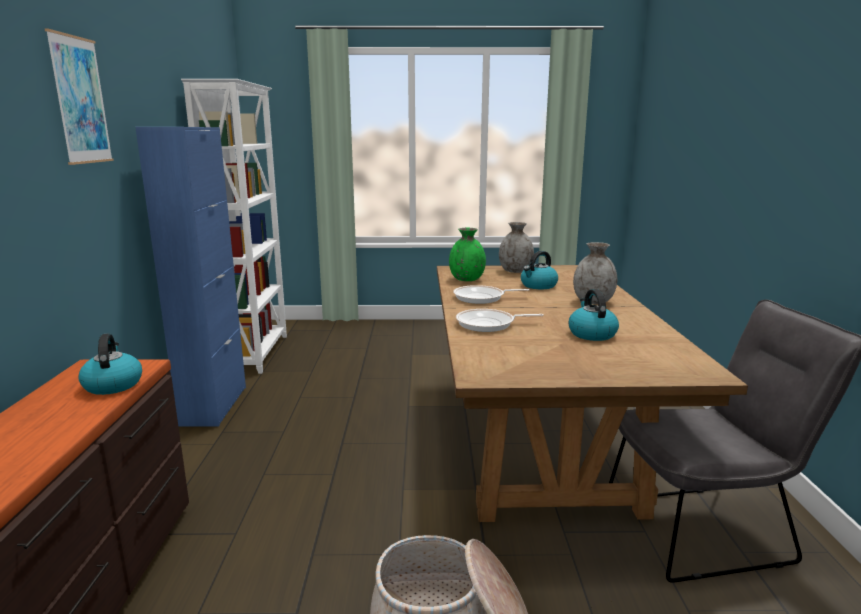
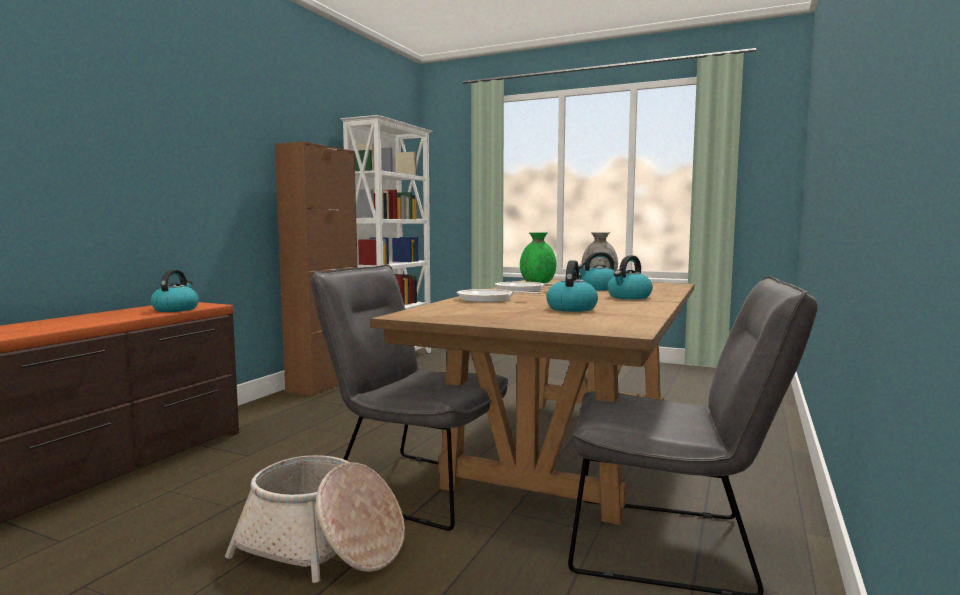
camera: 25 degrees right, 10 degrees down
(80, 100) = (223, 118): picture -> none
(214, 405) = (324, 384): blue cabinet -> brown cabinet
(452, 526) = (413, 486): none -> grey chair
(593, 301) = (629, 297): grey vase -> kettle

